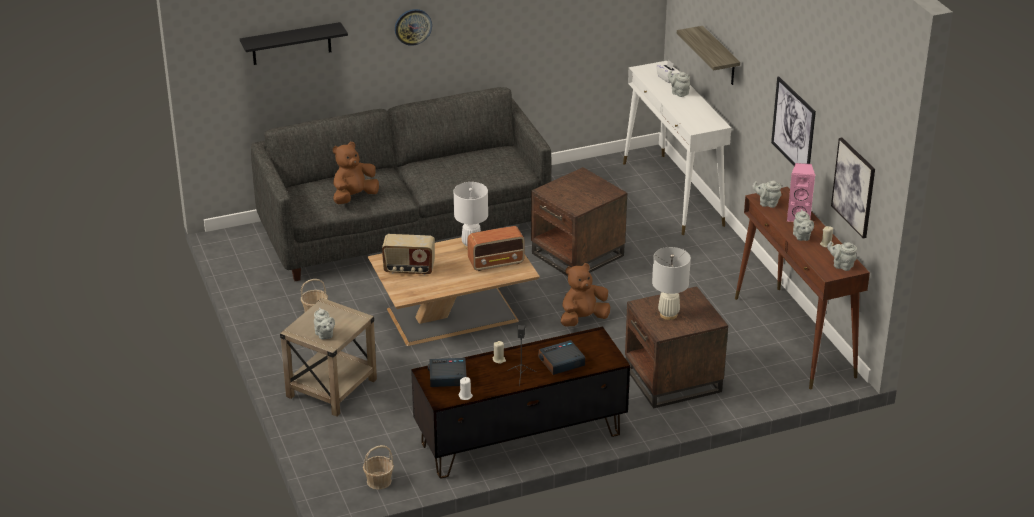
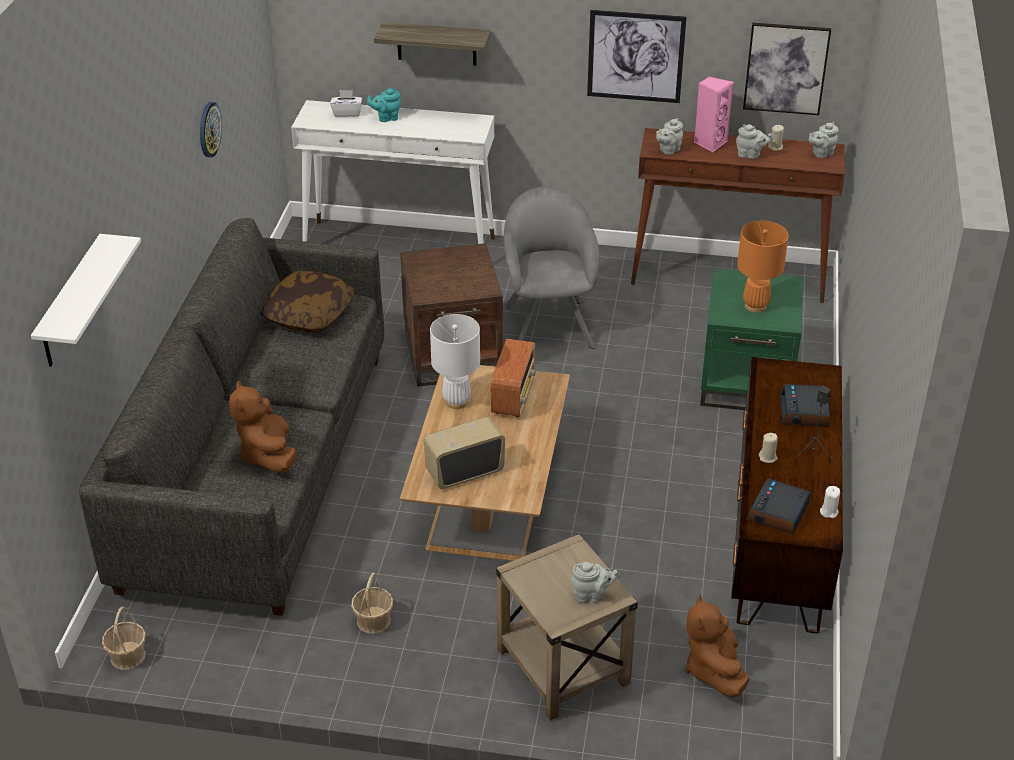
camera: 60 degrees left, 5 degrees up
(291, 44) = (71, 303): black shelf -> white shelf
(378, 481) = (792, 692): basket -> basket (127, 656)
(409, 269) = (464, 472): radio -> radio turned 150 degrees counterclockwise
(413, 26) = (147, 194): wall clock -> wall clock (209, 129)
(490, 162) = (309, 315): none -> pillow
(583, 319) = (583, 399): brown plush toy -> brown plush toy (713, 670)
(651, 279) = (548, 322): none -> grey armchair
(668, 315) = (755, 306): white table lamp -> orange table lamp
(673, 380) = (747, 381): brown side table -> green side table
(679, 93) = (386, 118): grey teapot -> turquoise teapot

